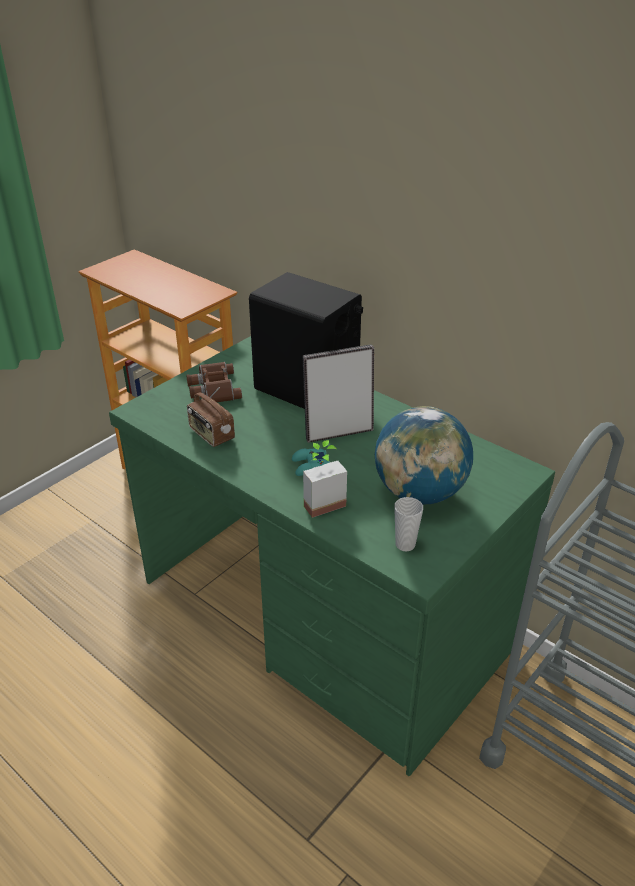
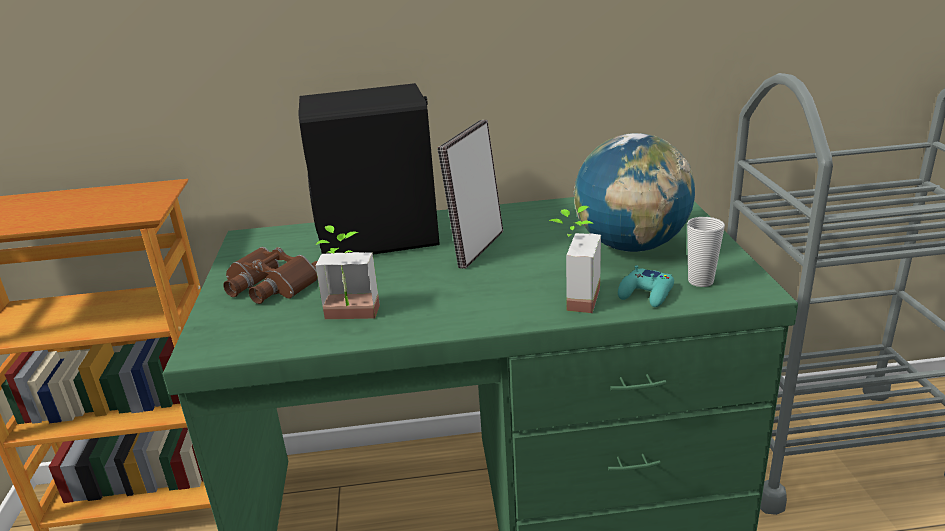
camera: 45 degrees left, 10 degrees down
(211, 435) = (350, 318): radio -> potted plant
(310, 466) = (505, 282): turquoise game controller -> turquoise game controller (646, 293)

